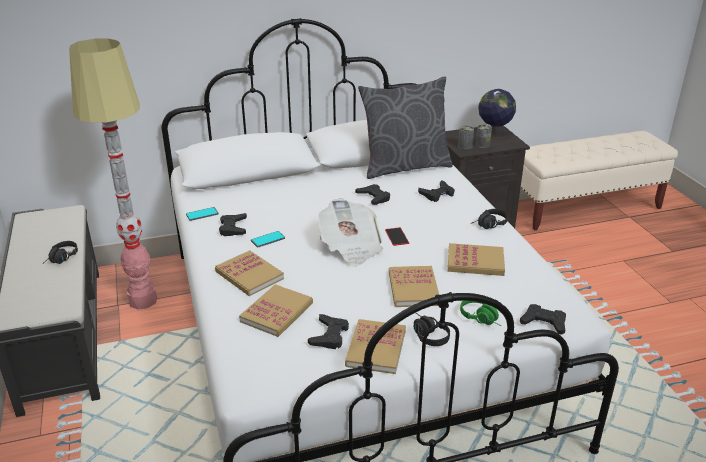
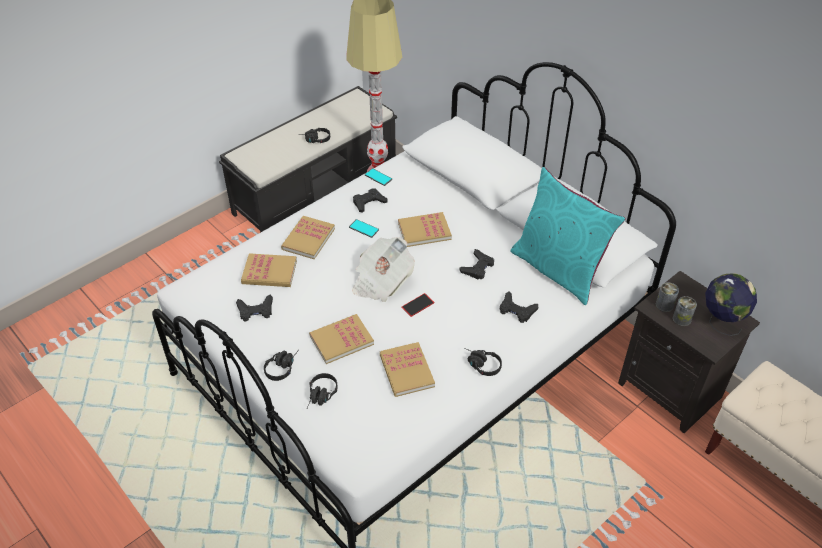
camera: 65 degrees right, 15 degrees up
(376, 348) = (252, 342): book -> book (424, 231)
(405, 166) = (558, 269): grey pillow -> turquoise pillow
(482, 319) = (321, 397): green headphones -> black headphones
(544, 323) = (336, 440): black game controller -> none

